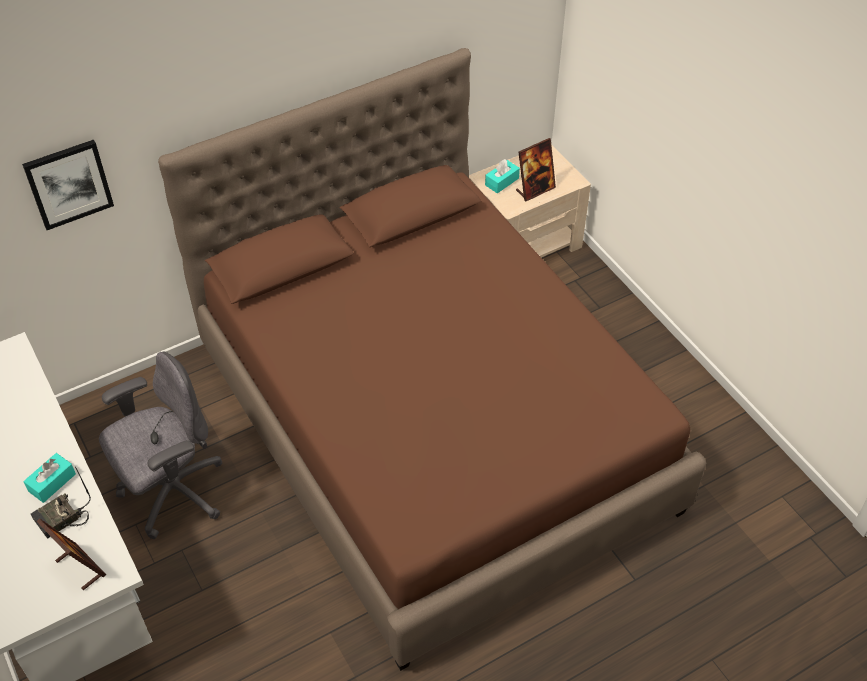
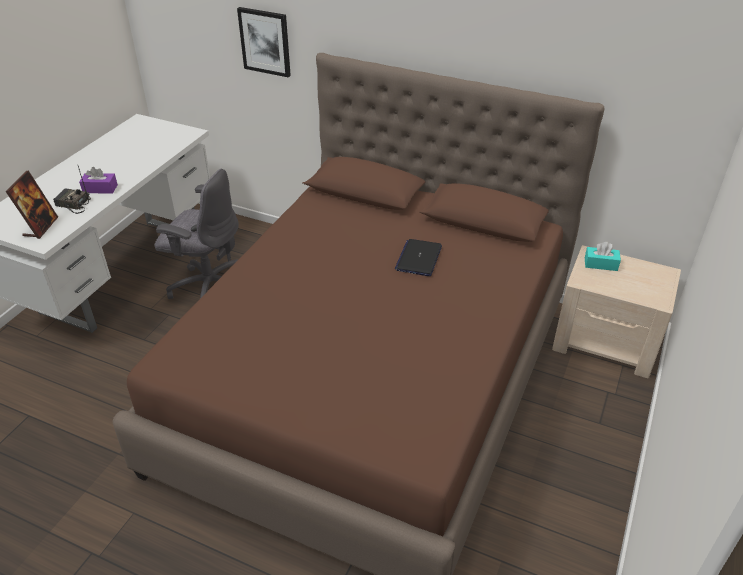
camera: 55 degrees right, 10 degrees down
(52, 482) = (100, 189): turquoise tissue box -> purple tissue box
(423, 286) = (419, 258): none -> laptop
(535, 189) = (618, 285): picture frame -> none

